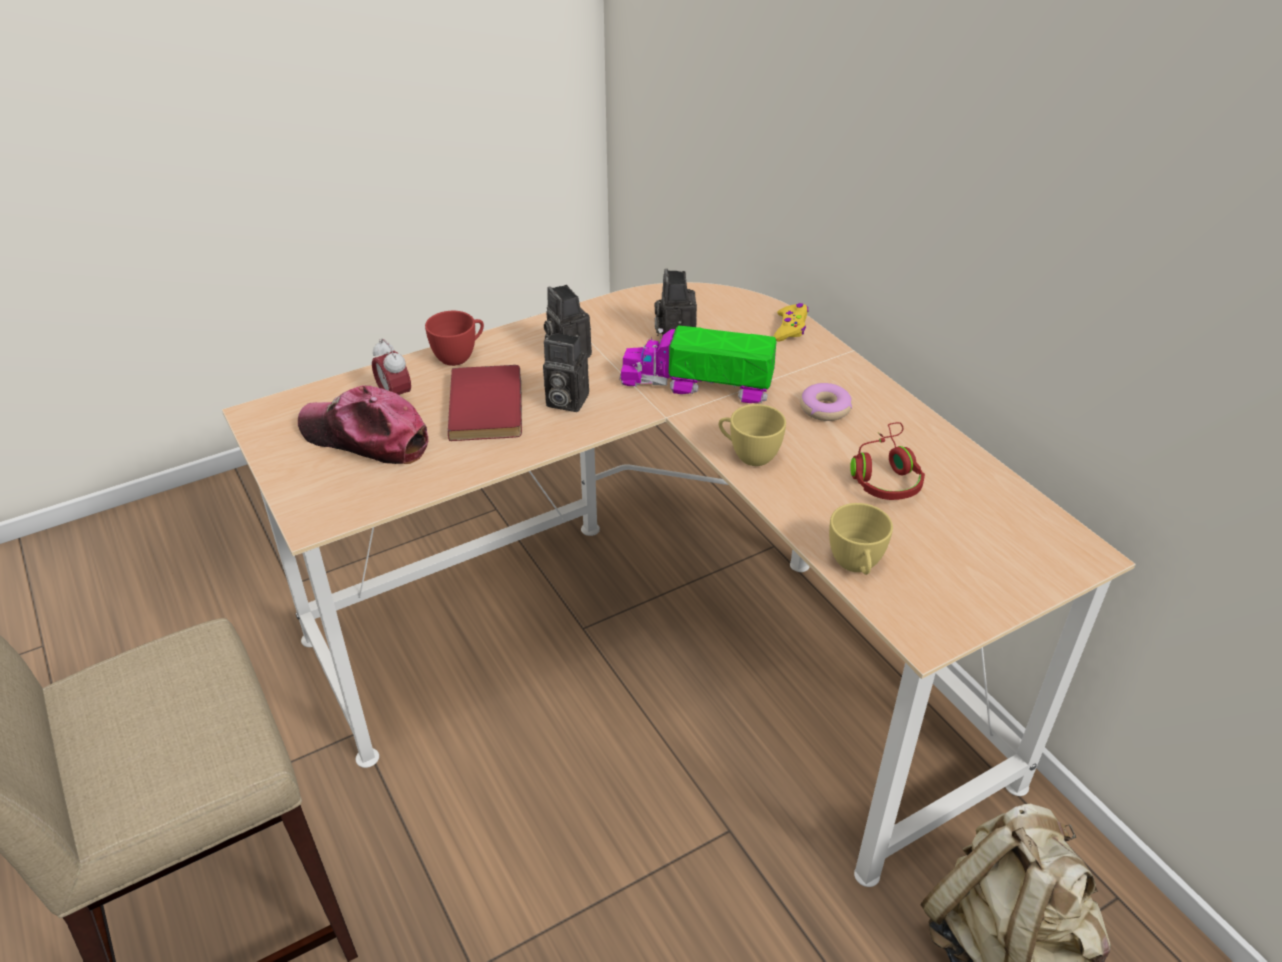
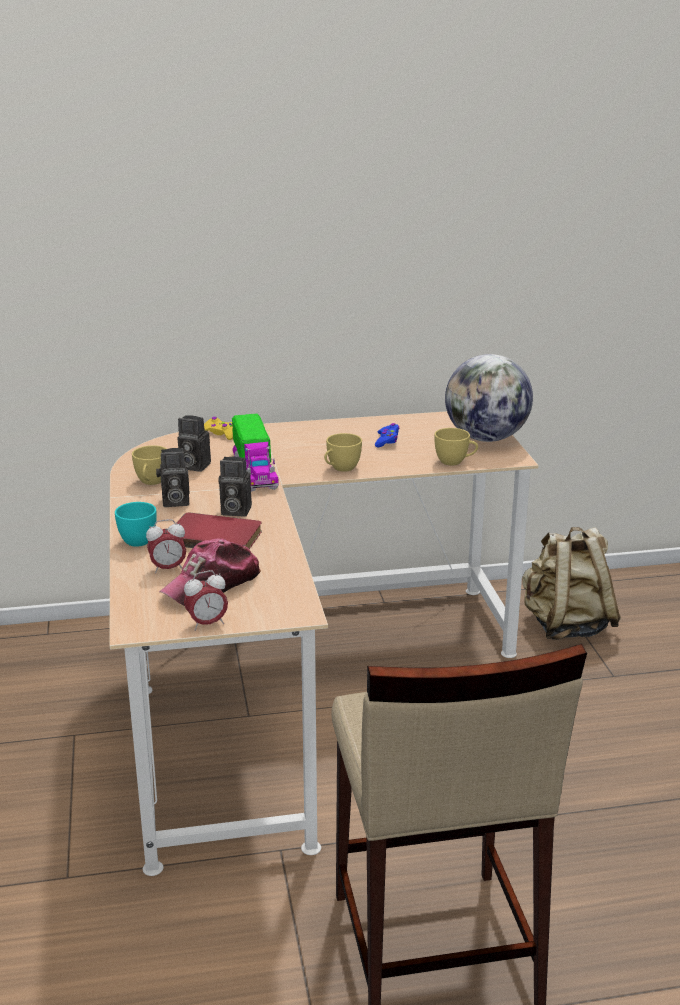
camera: 70 degrees left, 15 degrees down
(274, 459) = (207, 624): none -> alarm clock
(459, 356) = (137, 539): red cup -> turquoise cup
(564, 401) = (234, 511): camera -> camera turned 60 degrees clockwise
(610, 322) = (151, 482): none -> yellow cup
(696, 384) = (254, 469): toy truck -> toy truck turned 45 degrees counterclockwise
(825, 408) = (314, 442): donut -> none
(885, 475) = (387, 440): red headphones -> blue game controller
(987, 584) = (486, 438): none -> globe

